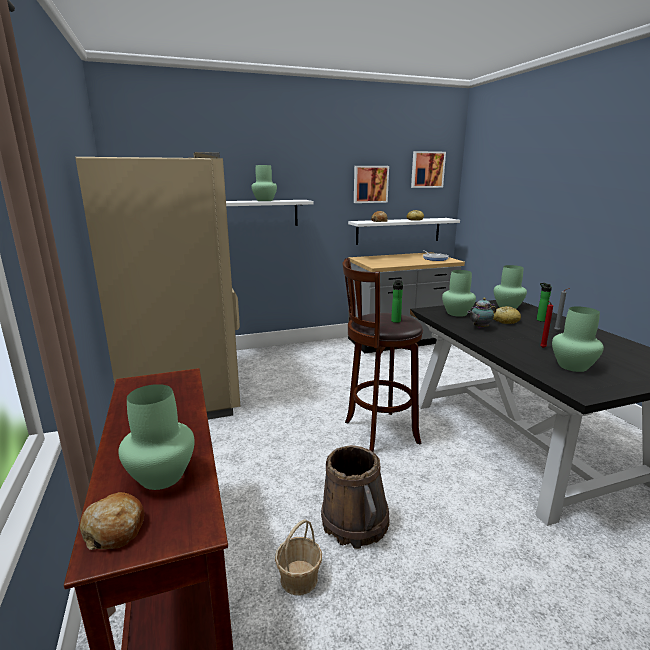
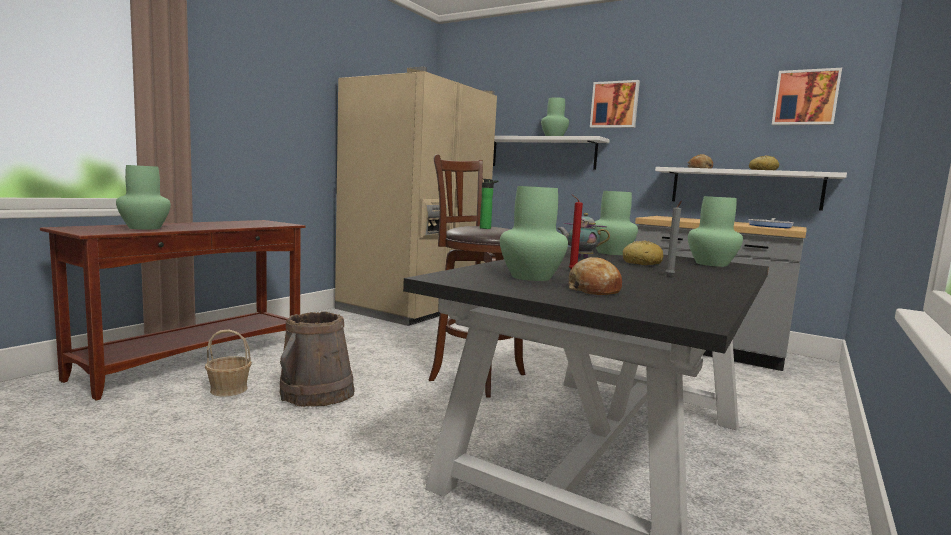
camera: 50 degrees right, 10 degrees down
(115, 529) = (87, 227): bread -> bread (594, 290)
(370, 184) = (701, 120): picture -> picture (615, 105)
(540, 319) = (698, 272): bottle -> none

